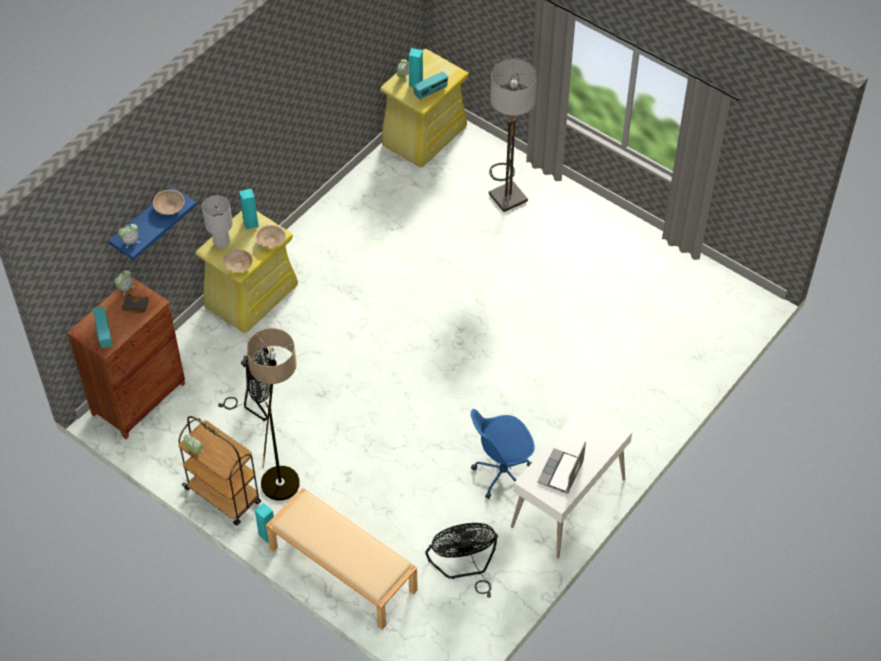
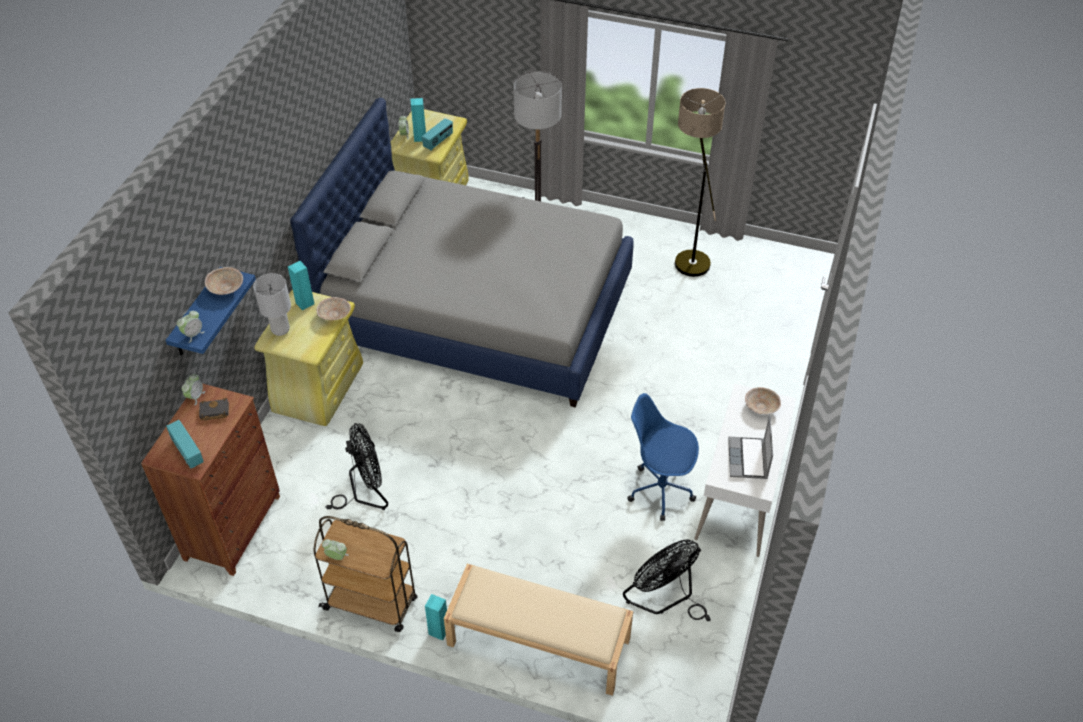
camera: 20 degrees left, 5 degrees down
(238, 265) = (308, 347): beige bowl -> beige bowl (761, 406)
(283, 470) = (427, 555): floor lamp -> floor lamp (688, 254)
(418, 259) = (476, 308): none -> grey bed
(501, 476) = (659, 491): blue office chair -> blue office chair turned 60 degrees clockwise

